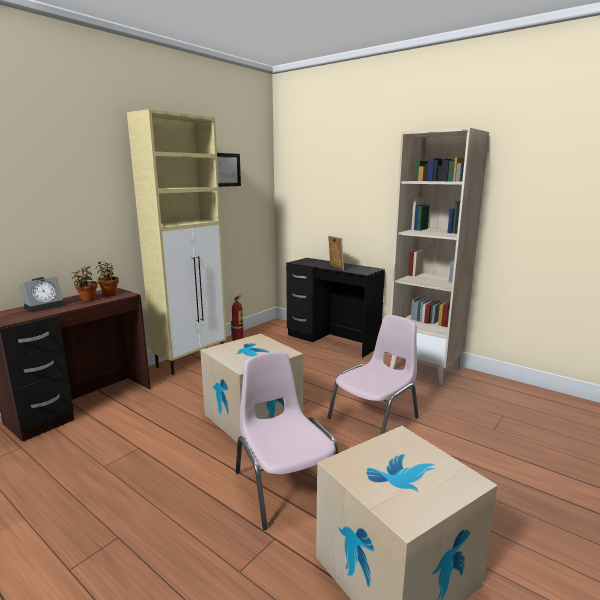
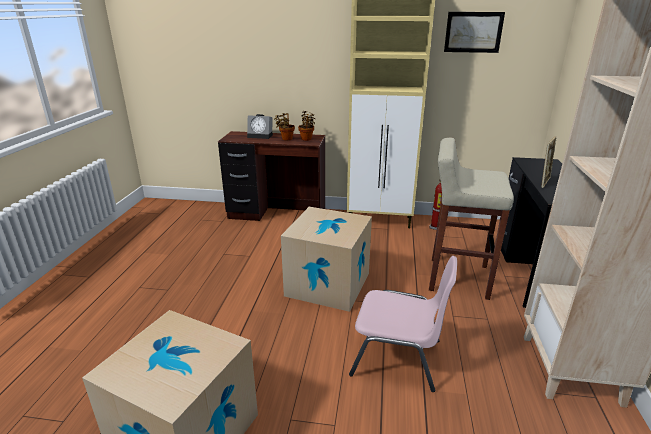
camera: 60 degrees right, 10 degrees up
(285, 485) = (253, 336): pink chair -> none
(310, 363) = (457, 278): none -> beige stool

